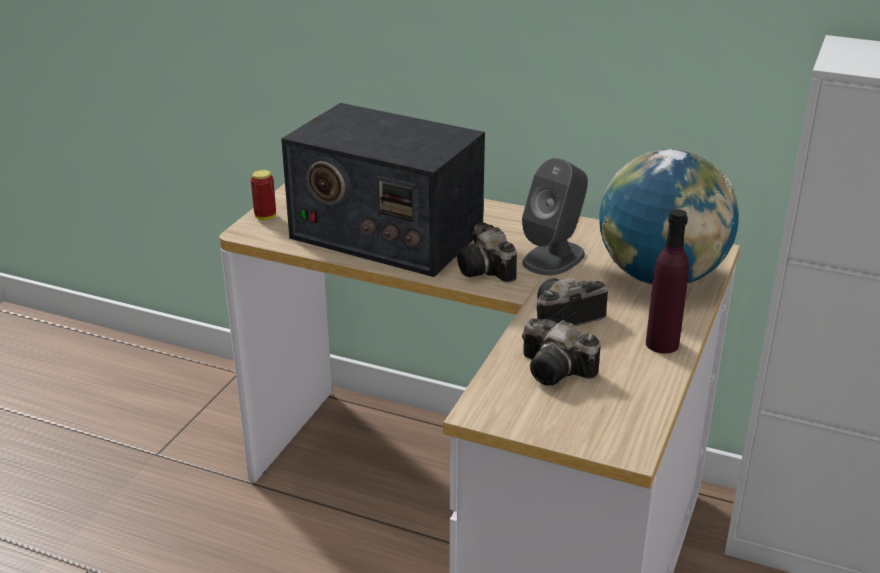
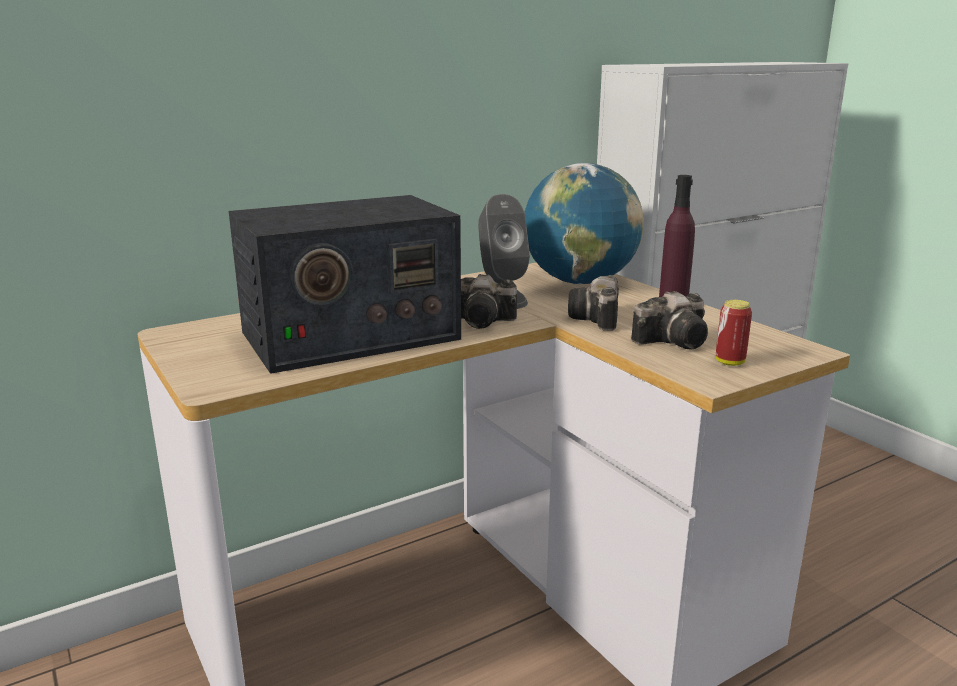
camera: 55 degrees left, 10 degrees down
(265, 217) = (199, 372): can -> can (729, 362)

